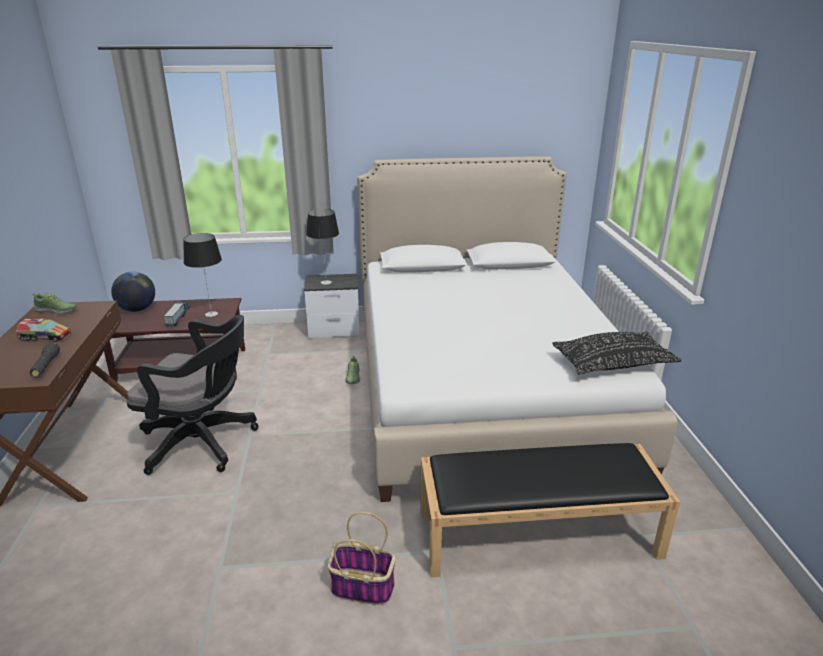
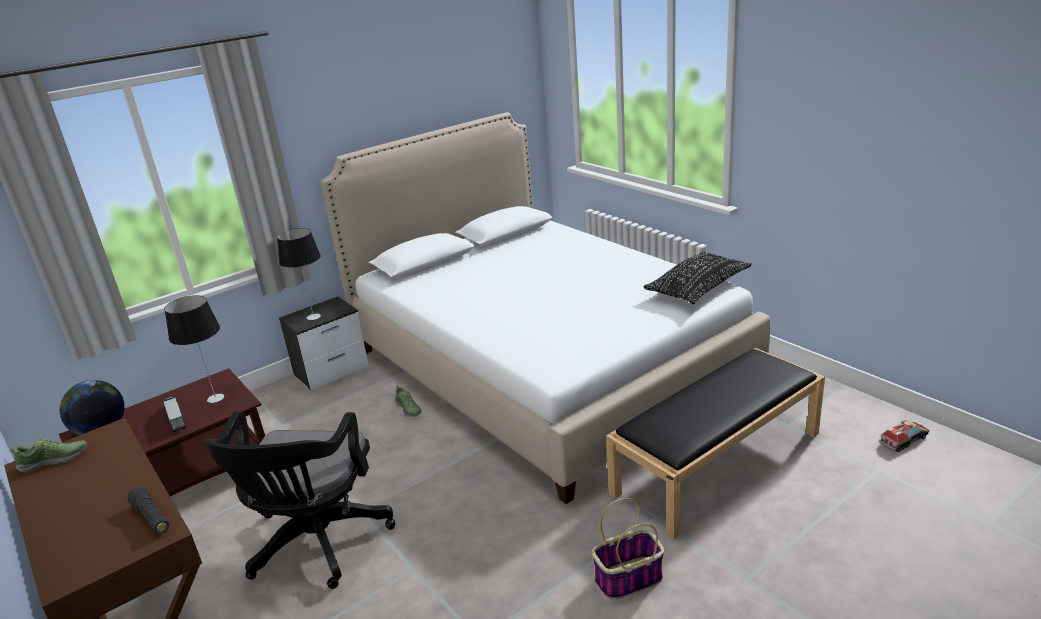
camera: 30 degrees left, 0 degrees up
(45, 337) = (92, 492): toy truck -> toy truck (904, 440)
(204, 443) = (316, 544): black office chair -> black office chair turned 120 degrees clockwise

